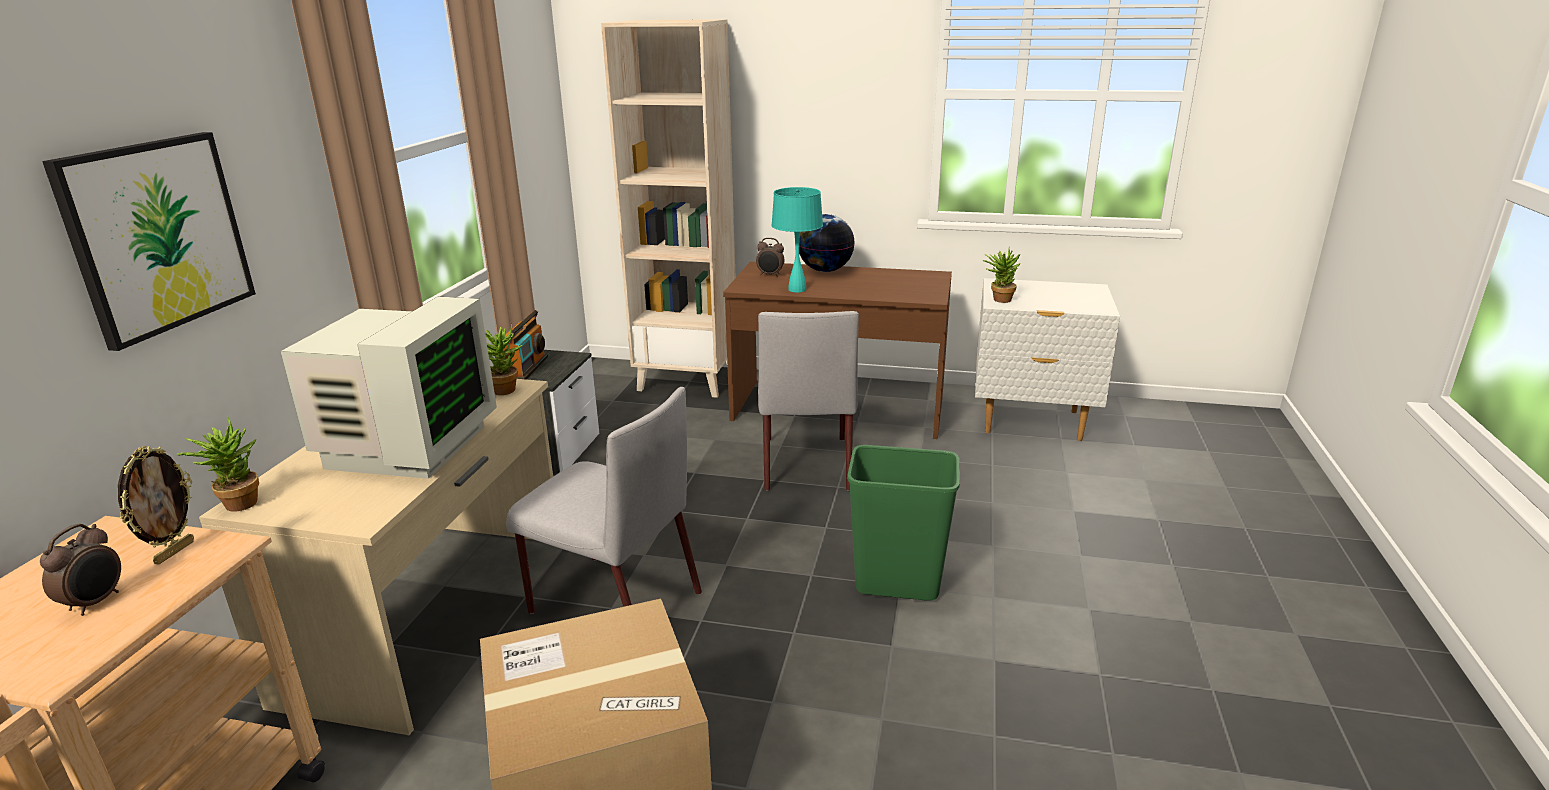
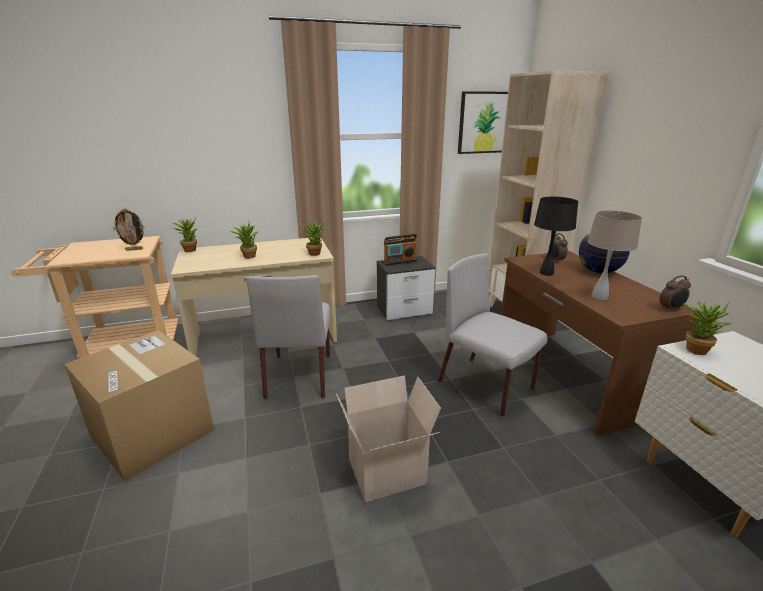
camera: 60 degrees right, 0 degrees up
(96, 602) = (102, 252): alarm clock -> alarm clock (671, 309)
(157, 236) = (206, 145): picture -> picture (485, 122)
(406, 447) = (247, 256): monitor -> potted plant
(797, 289) = (546, 273): turquoise table lamp -> black table lamp
(806, 462) = (486, 386): grey chair -> grey chair turned 75 degrees clockwise
(881, 290) = (599, 296): none -> beige table lamp
(896, 584) = (386, 474): green trash can -> cardboard box

